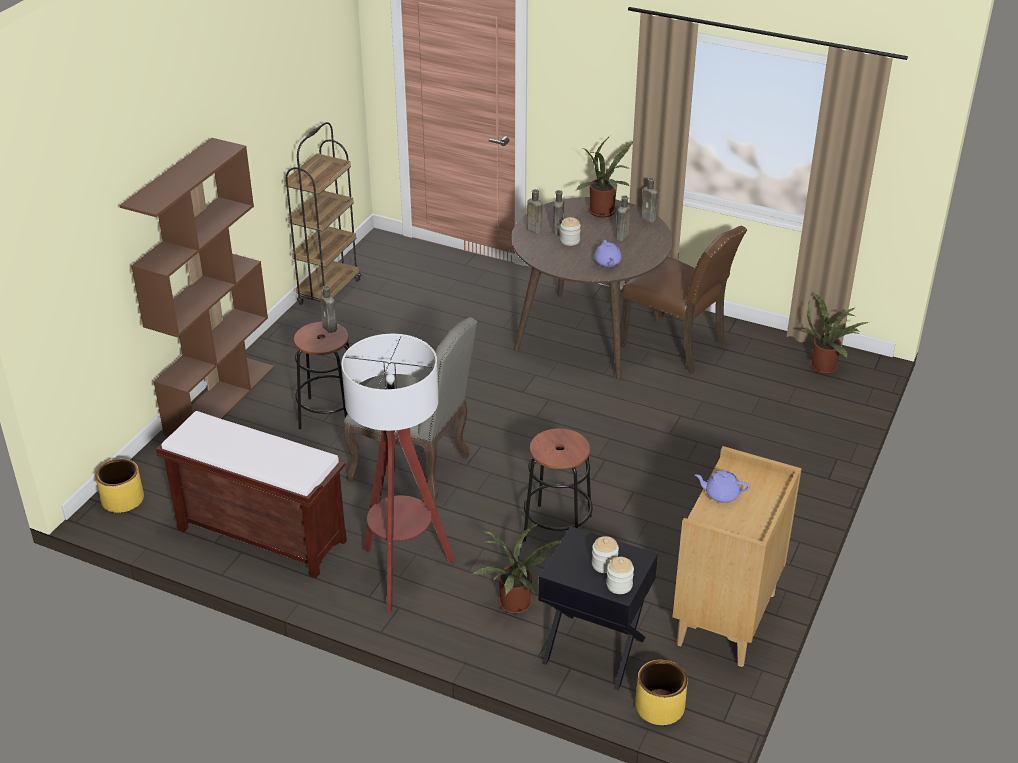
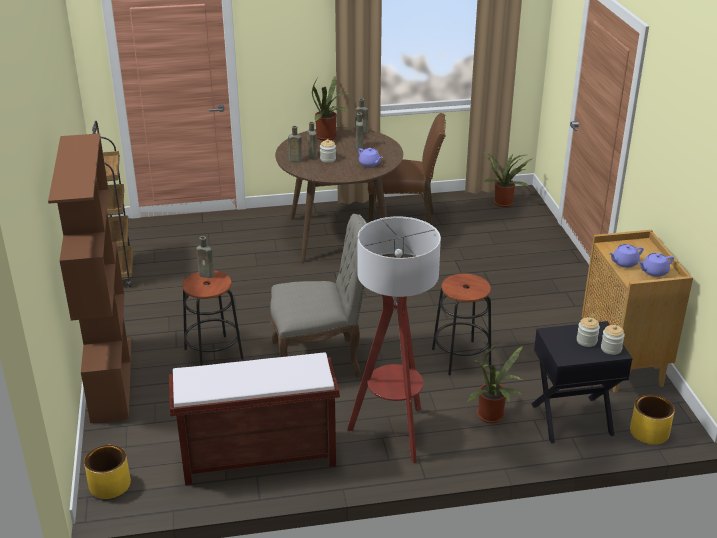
camera: 35 degrees left, 5 degrees down
(740, 519) = (653, 272): none -> purple teapot

